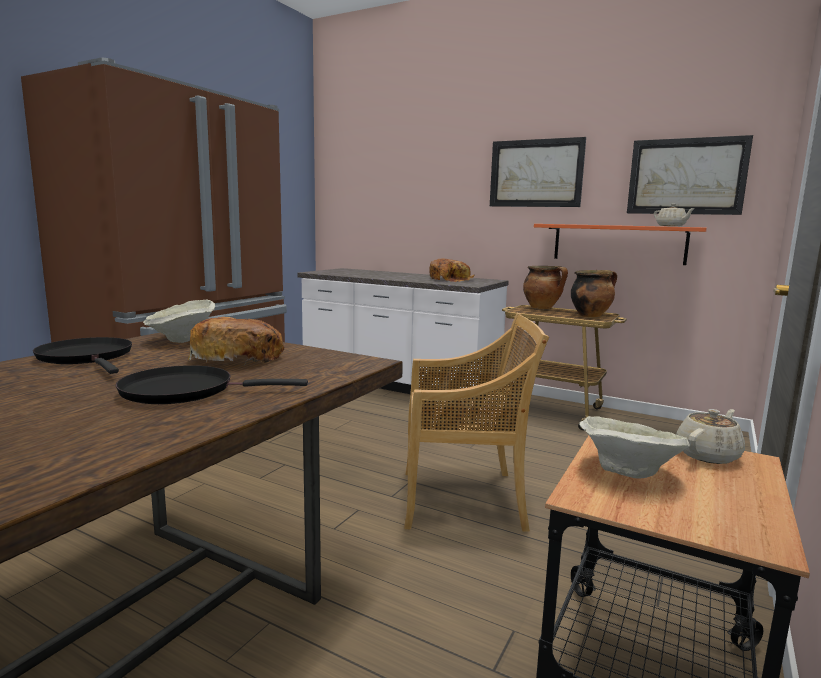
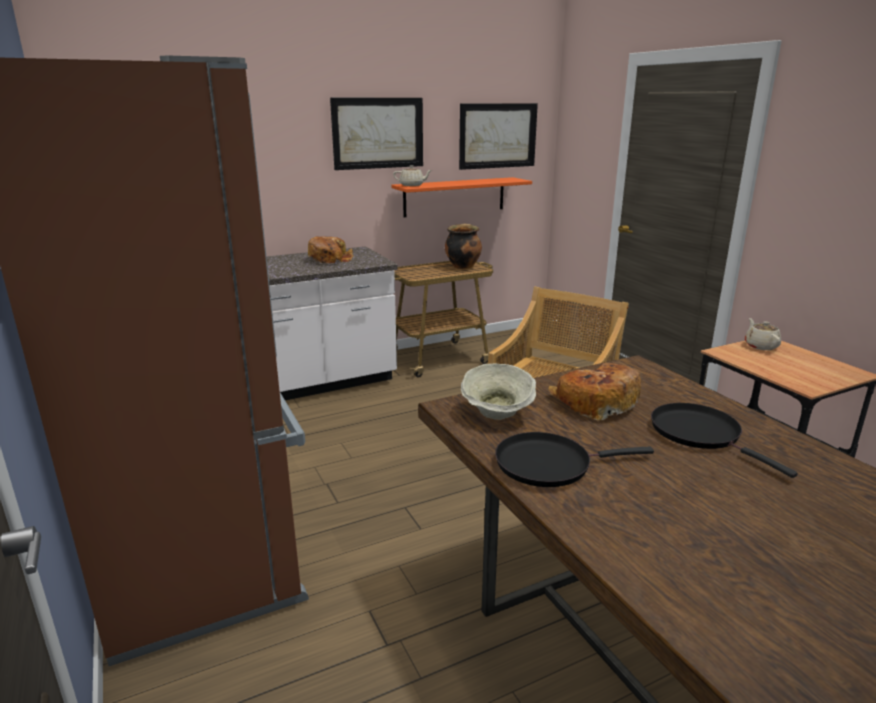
camera: 55 degrees left, 10 degrees up
(185, 391) = (700, 434): black frying pan -> black frying pan turned 120 degrees clockwise
(542, 308) = (415, 268): cooking pot -> none
(627, 472) = (778, 369): beige bowl -> none
(671, 226) = (503, 180): beige teapot -> beige teapot (412, 185)

